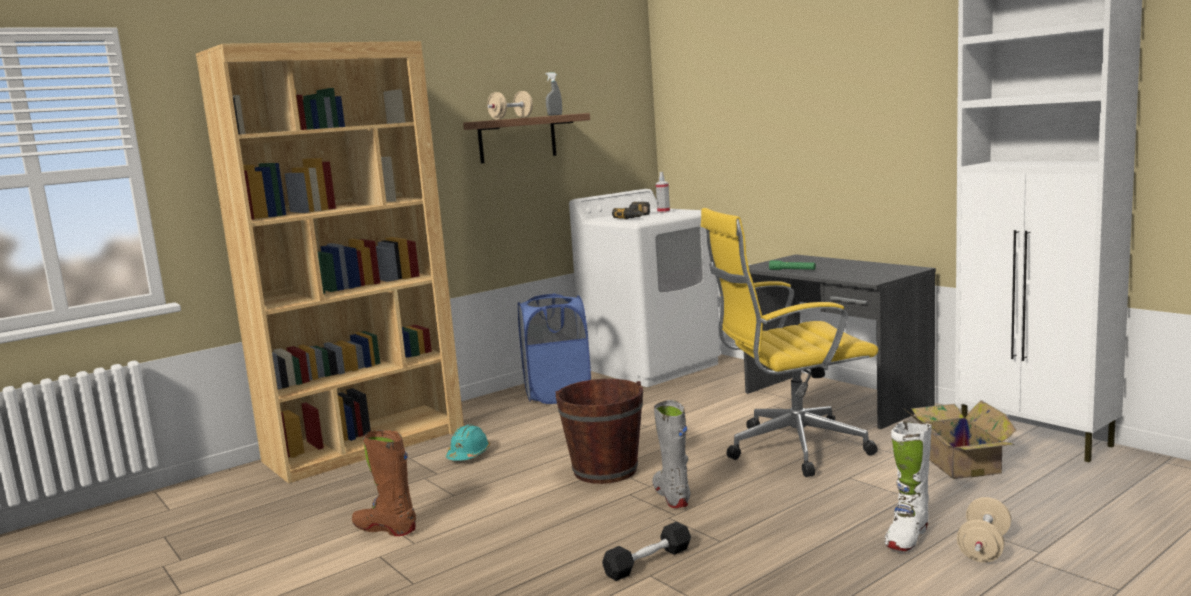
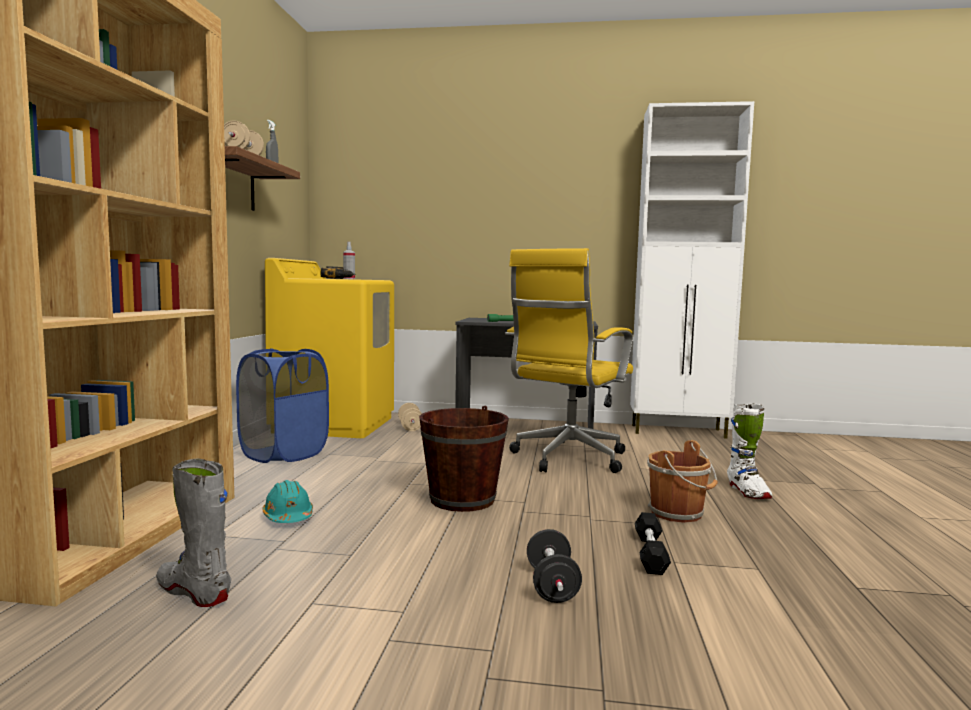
camera: 45 degrees left, 5 degrees down
(385, 528) = (333, 609): brown boot -> none
(523, 559) = (552, 586): none -> black dumbbell
(651, 366) = (334, 424): white washing machine -> yellow washing machine
(671, 496) = (557, 504): grey boot -> grey boot (194, 592)
(764, 536) = (678, 513): none -> brown bucket
(957, 461) = (672, 448): cardboard box -> none
(984, 548) = (791, 488): beige dumbbell -> beige dumbbell (410, 427)

